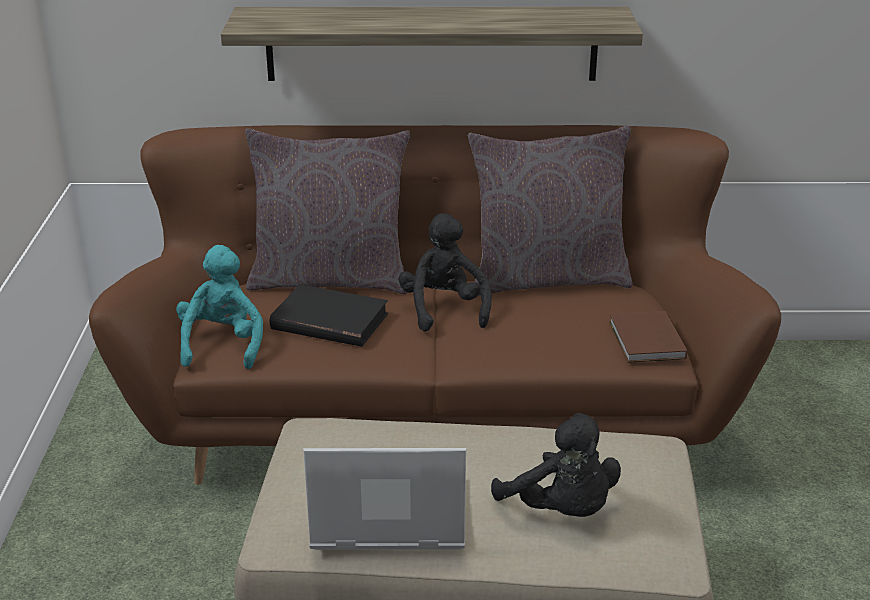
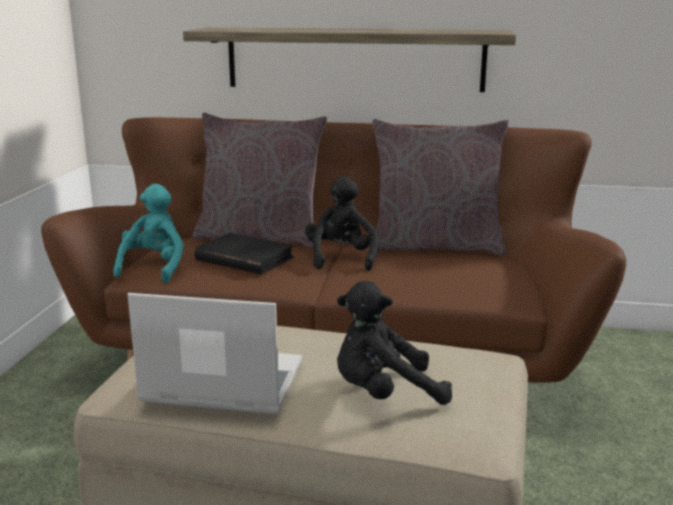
camera: 10 degrees right, 10 degrees down
(561, 510) = (384, 394): black plush toy -> black plush toy turned 105 degrees clockwise
(646, 341) = (505, 287): brown book -> none

